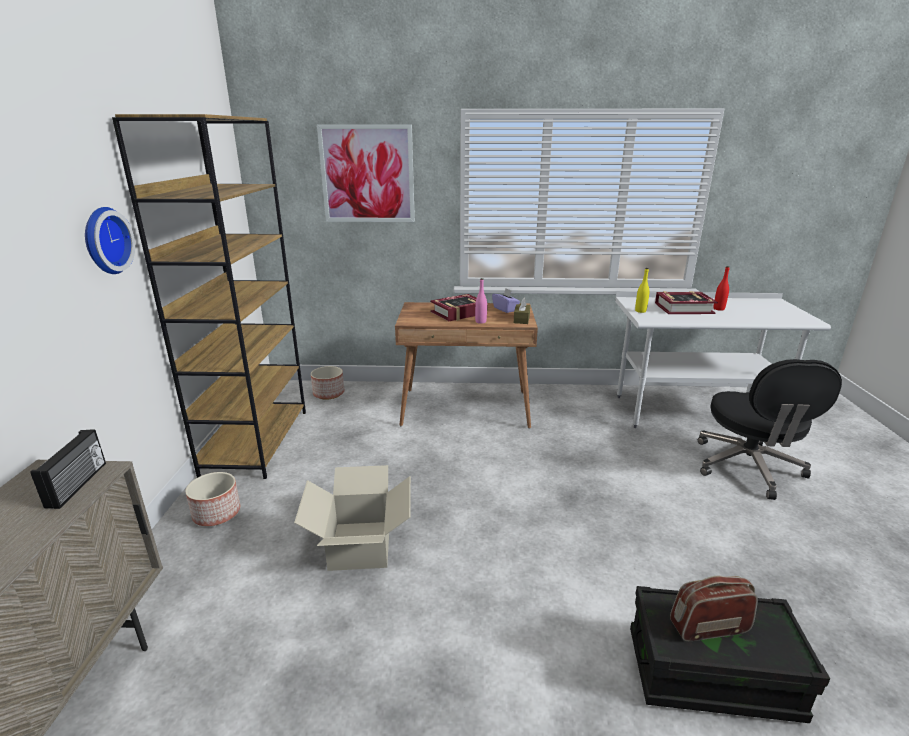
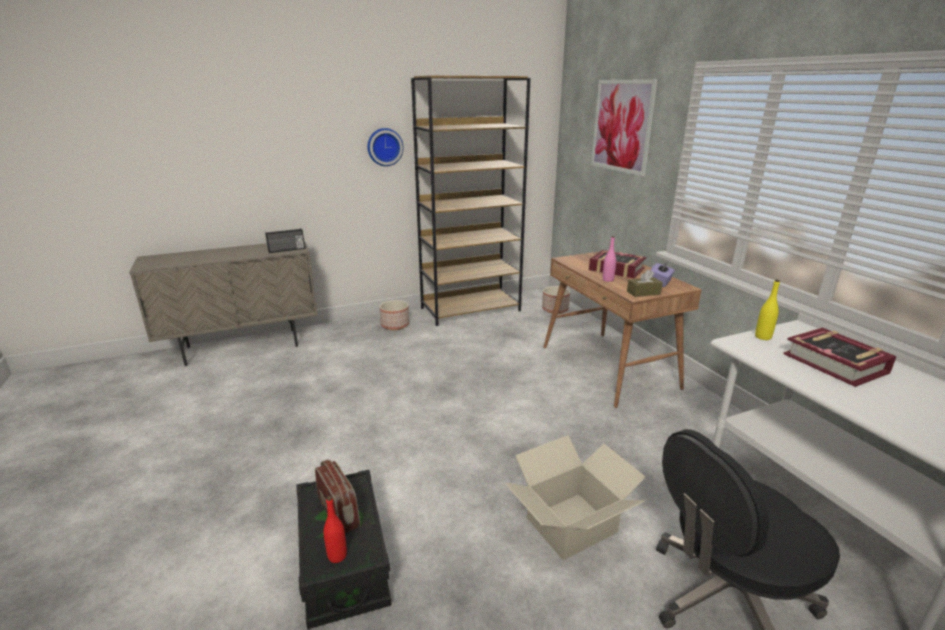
camera: 65 degrees right, 0 degrees up
(359, 545) = (396, 374): cardboard box -> cardboard box (570, 524)
(718, 309) = (892, 390): red bottle -> red bottle (337, 556)

